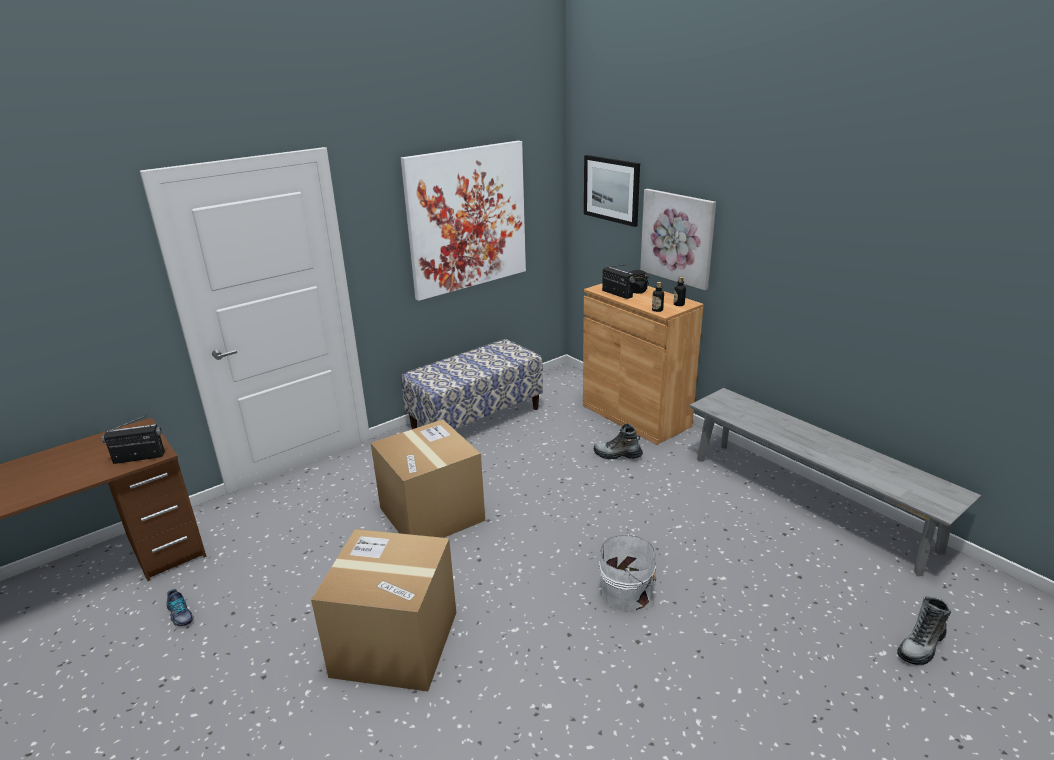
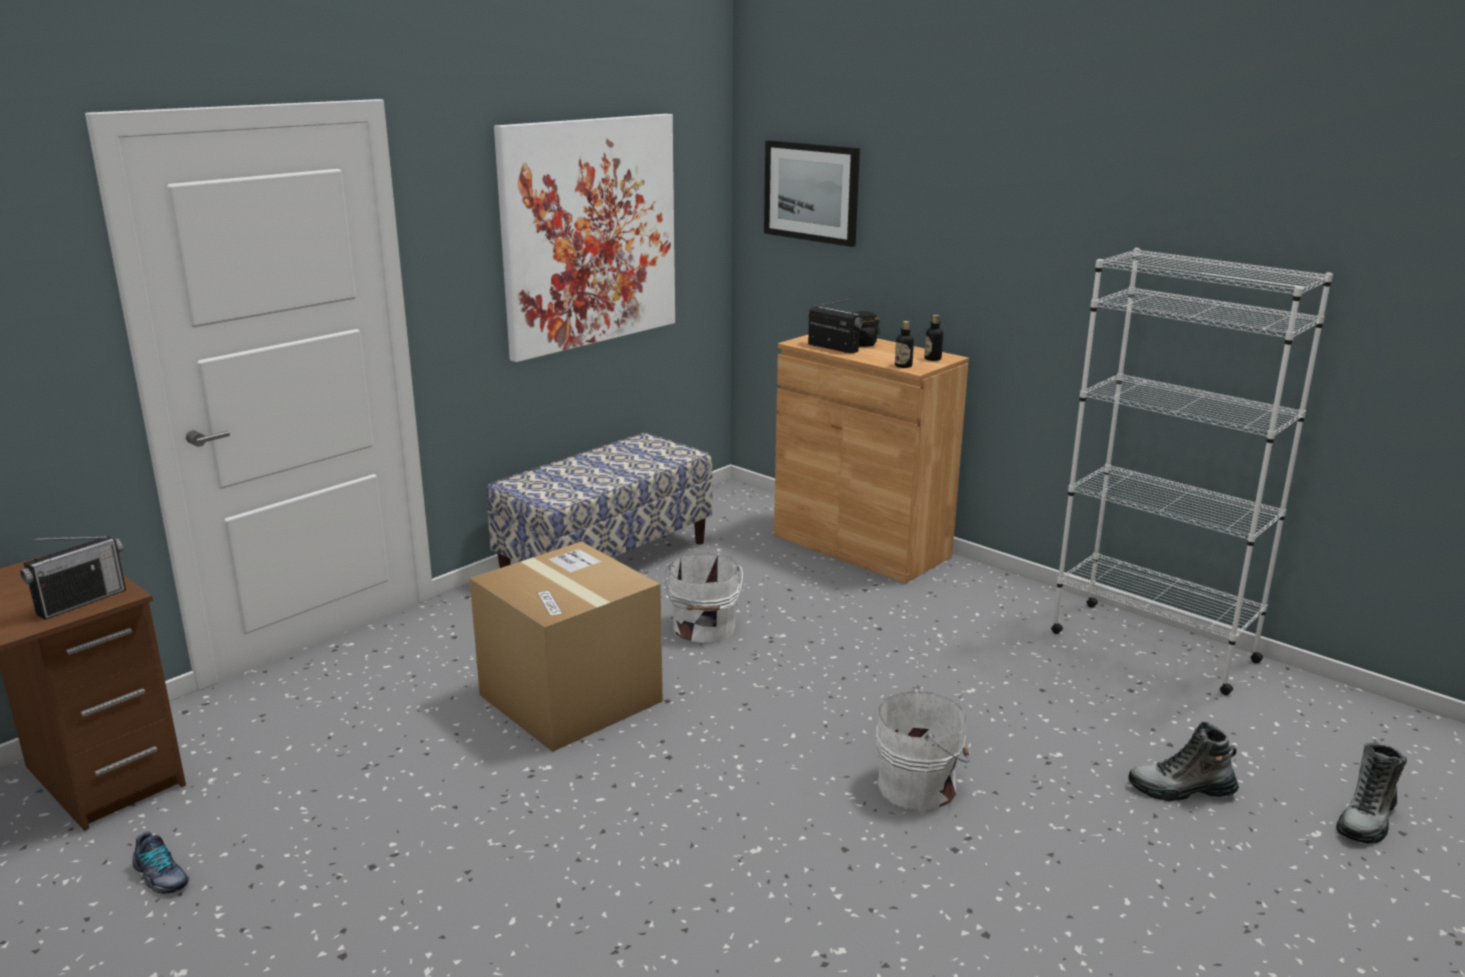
camera: 10 degrees left, 5 degrees down
(139, 458) = (81, 602): radio -> radio turned 150 degrees clockwise
(395, 643) = (562, 886): cardboard box -> none
(522, 470) = (703, 629): none -> white bucket
(617, 455) = (848, 600): boot -> boot (1181, 790)
(678, 237) = (923, 259): picture -> none
(808, 501) = (1152, 646): grey bench -> white bookcase

